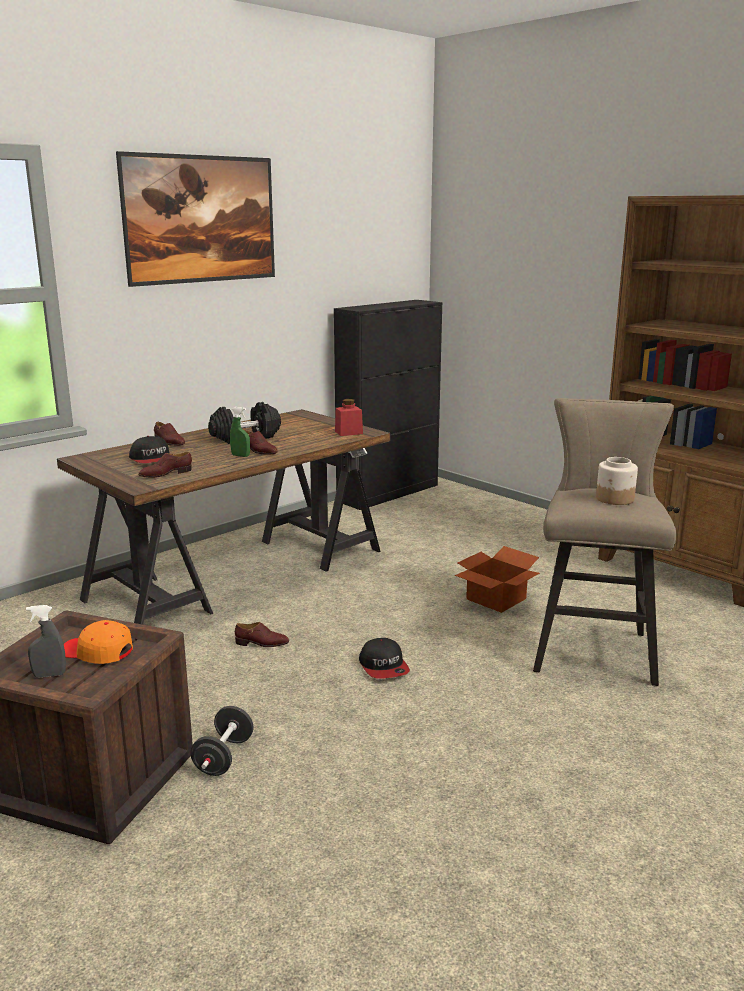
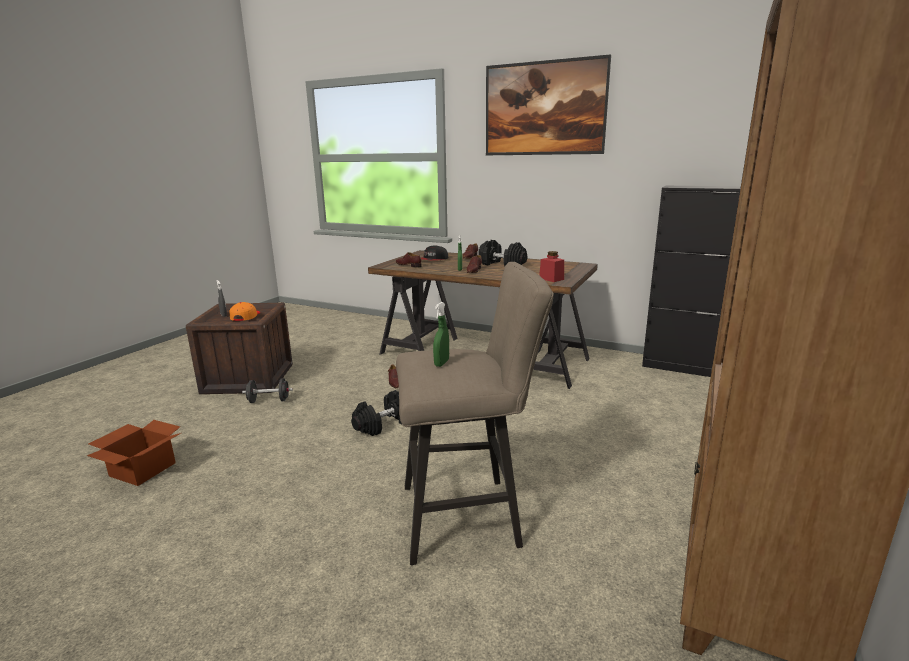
camera: 70 degrees right, 0 degrees up
(384, 667) = (383, 424): cap -> black dumbbell
(494, 599) = (527, 450): cardboard box -> cardboard box (142, 468)
(615, 499) = (441, 363): jar -> green spray bottle

